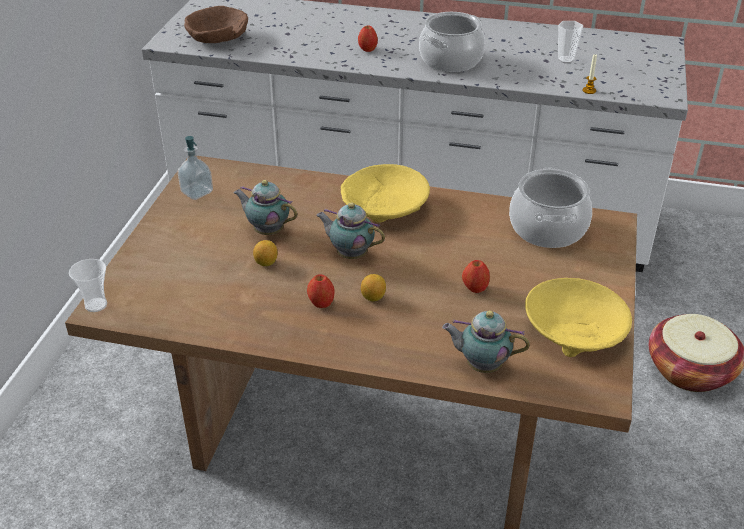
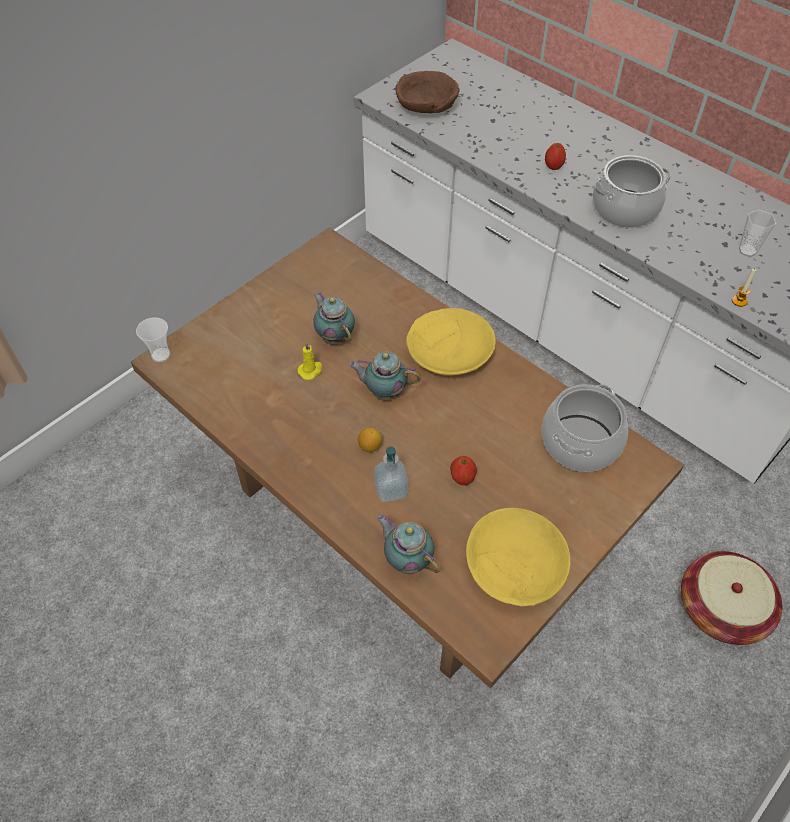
camera: 30 degrees right, 15 degrees up
(197, 192) = (307, 271): soap dispenser -> soap dispenser (391, 490)
(266, 262) = (311, 370): lemon -> yellow candle
(321, 303) = (324, 432): apple -> none
(350, 254) = (384, 392): teapot -> teapot turned 45 degrees counterclockwise

